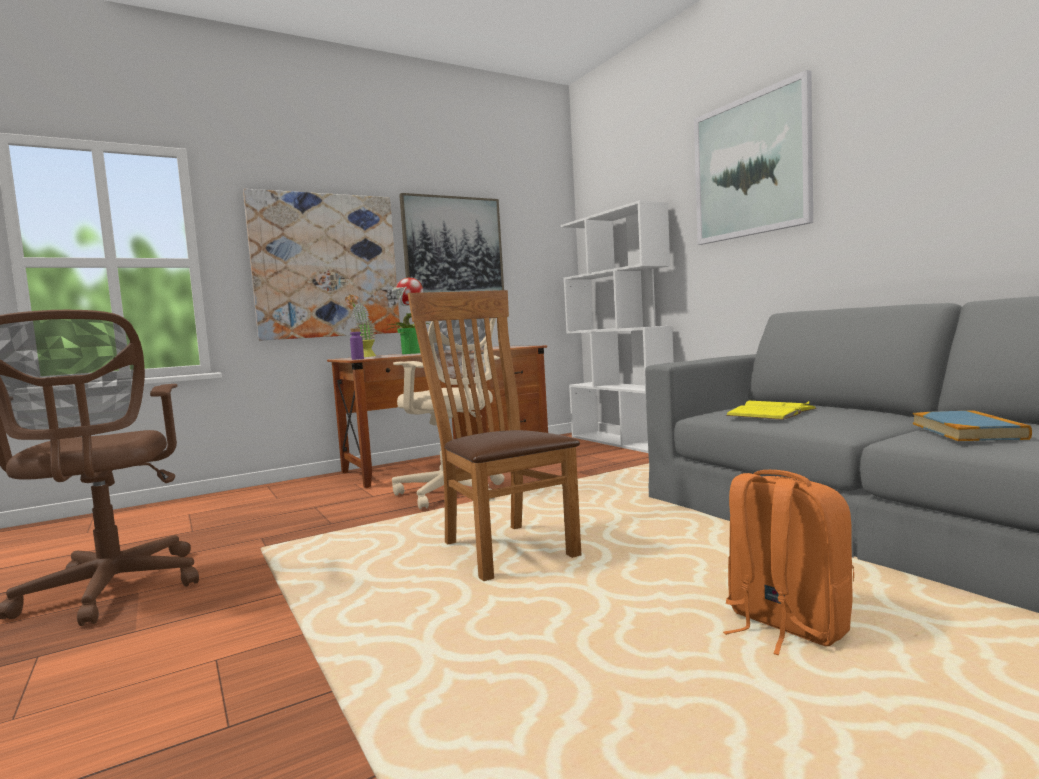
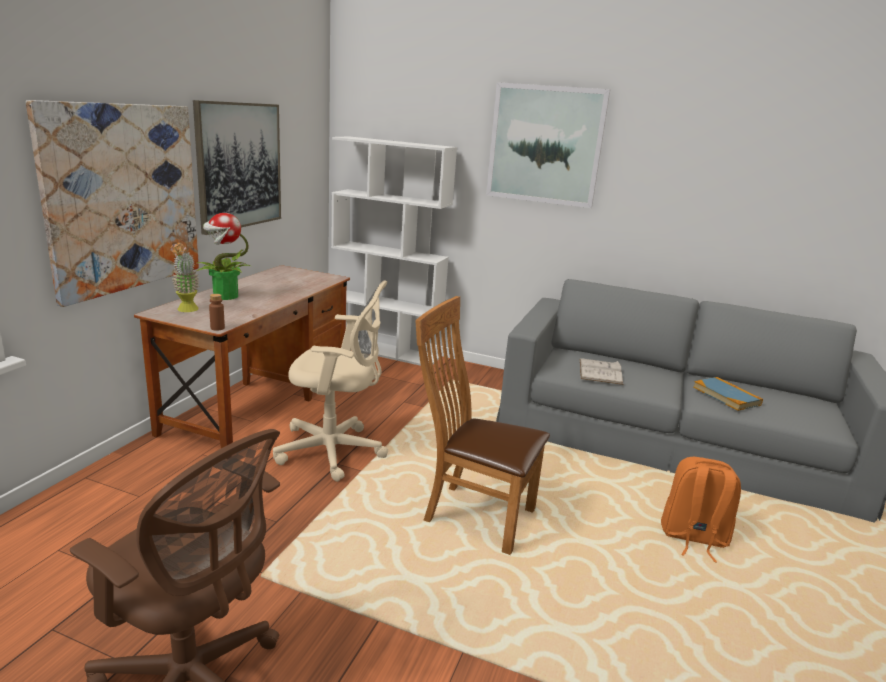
camera: 40 degrees left, 15 degrees up
(357, 359) = (217, 328): purple bottle -> brown bottle
(771, 412) = (600, 371): yellow book -> white book

